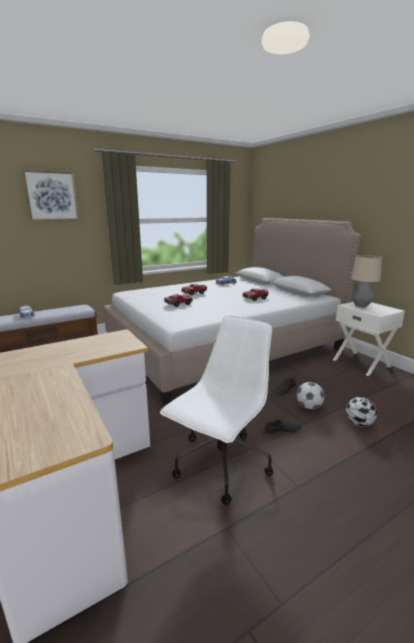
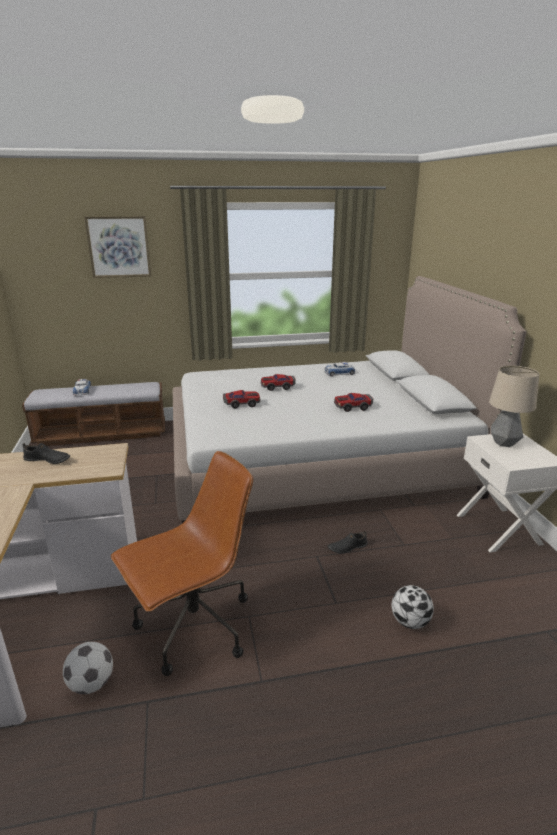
camera: 20 degrees right, 5 degrees up
(221, 465) = (193, 628): white office chair -> brown office chair
(282, 431) = (298, 605): black shoe -> black shoe (47, 460)
(309, 406) = (360, 580): football -> football (91, 683)

